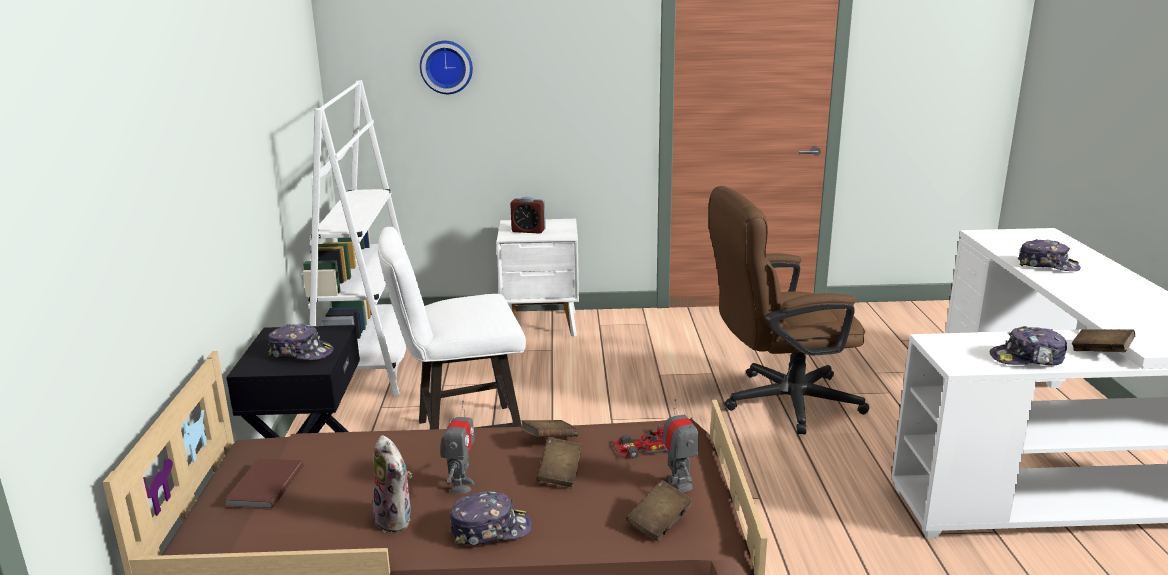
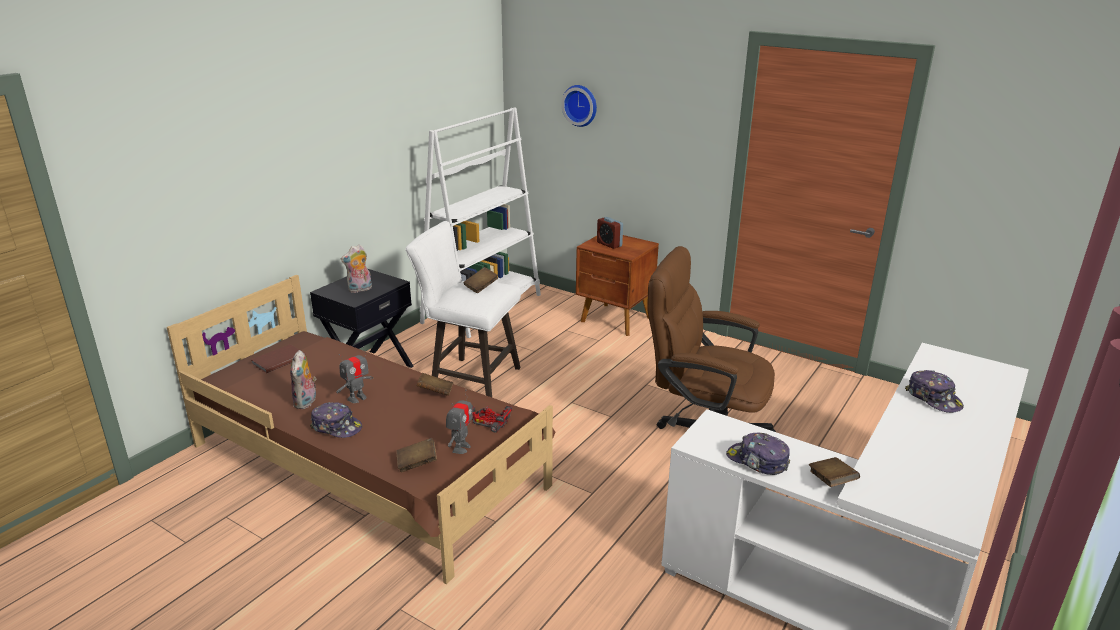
camera: 35 degrees right, 5 degrees up
(301, 352) = (360, 290): cap -> plush toy
(542, 325) = (616, 320): white nightstand -> brown nightstand
(560, 474) = (411, 414): brown book -> brown book (481, 287)

